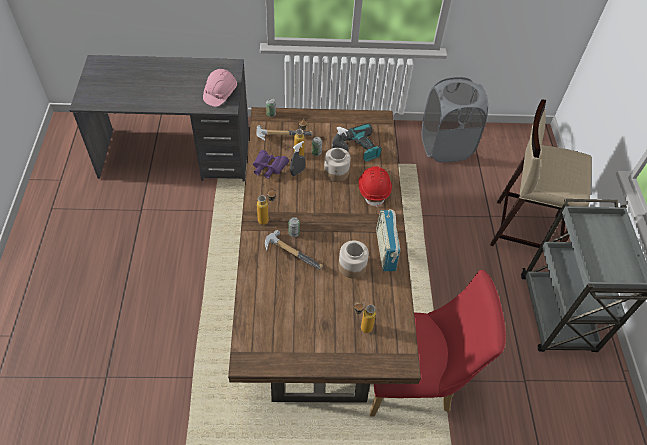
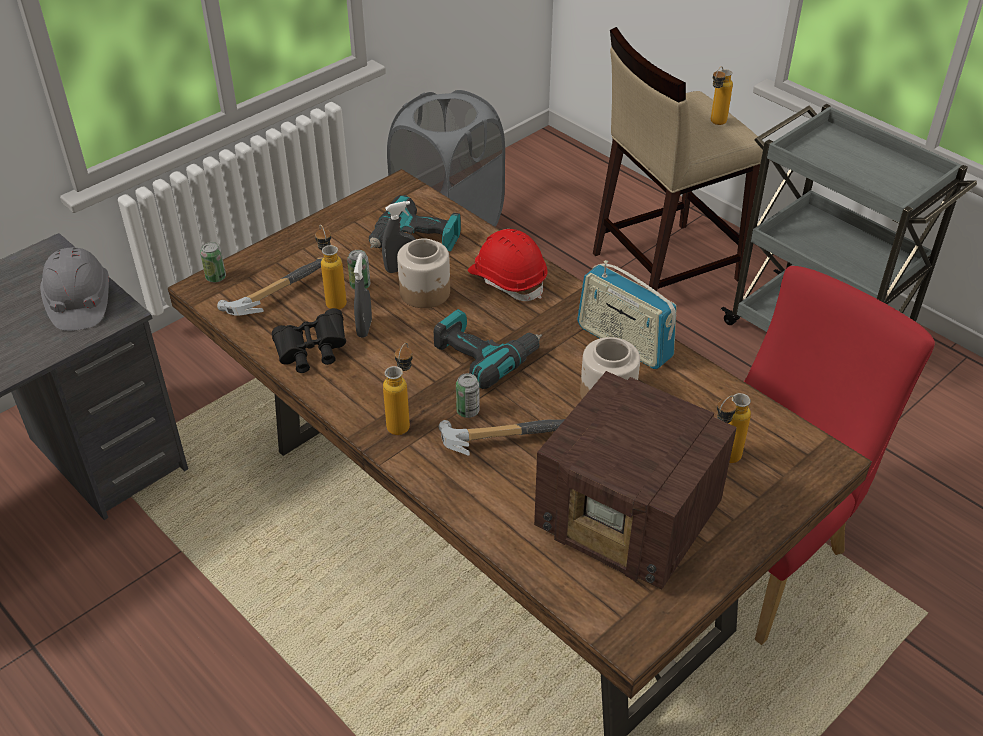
camera: 40 degrees left, 10 degrees down
(220, 94) = (79, 303): pink hard hat -> grey hard hat
(268, 169) = (312, 353): purple binoculars -> black binoculars
(297, 321) = (630, 521): none -> radio
(326, 215) = (485, 355): none -> power drill
(571, 178) = (715, 124): none -> bottle

